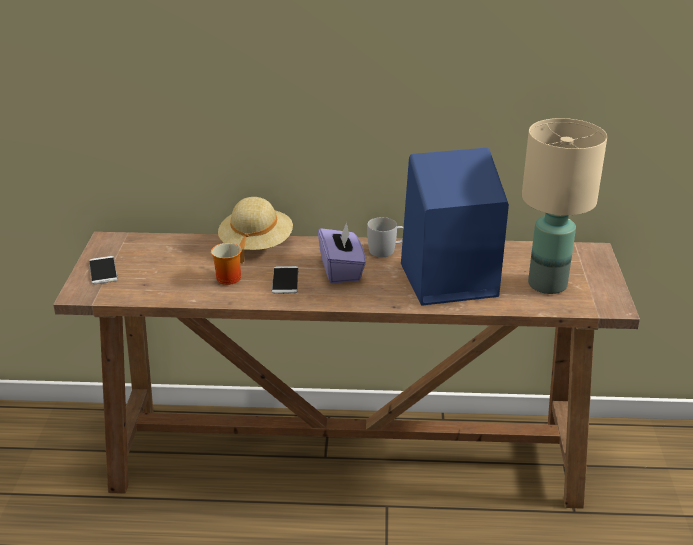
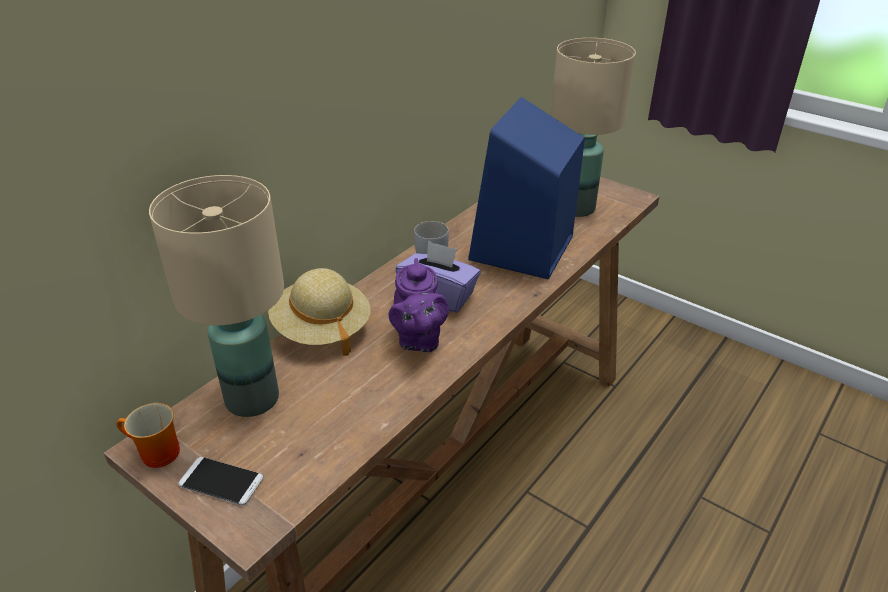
camera: 55 degrees left, 5 degrees up
(171, 251) = (250, 399): none -> beige table lamp
(225, 277) = (363, 379): mug -> mug (155, 455)
(285, 280) = (418, 339): phone -> purple teapot

